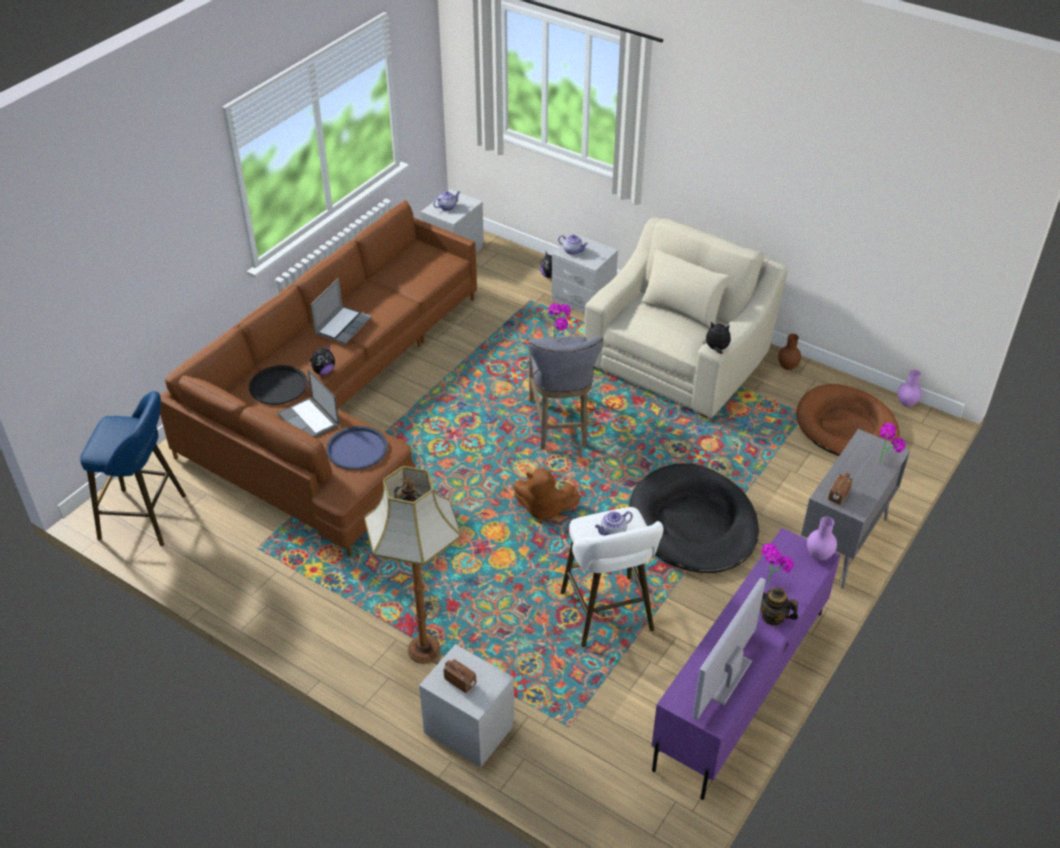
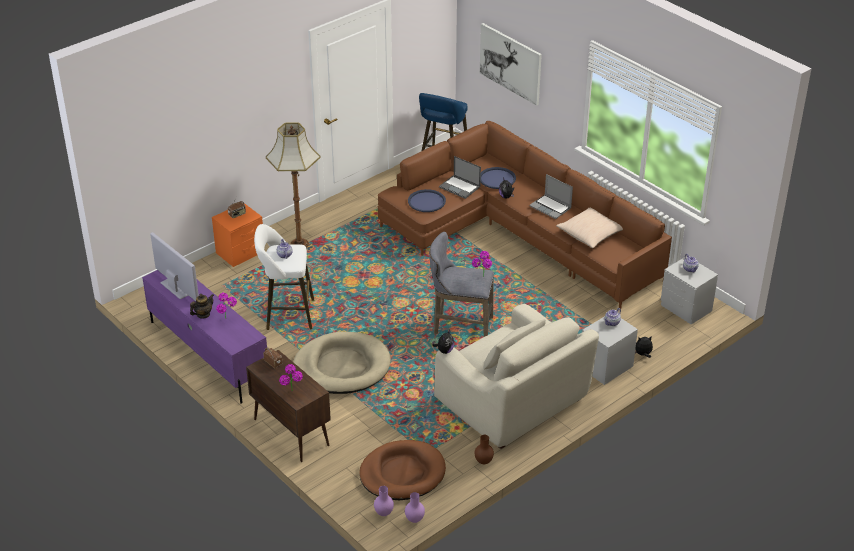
camera: 105 degrees right, 5 degrees down
(119, 286) = (510, 63): none -> picture
(278, 386) = (497, 178): black tray -> blue tray
(309, 420) = (460, 187): laptop -> laptop turned 120 degrees counterclockwise
(394, 287) = (590, 234): none -> beige pillow
(469, 729) = (240, 252): grey nightstand -> orange nightstand
(543, 509) = (384, 305): brown plush toy -> none
(693, 523) = (342, 367): black dog bed -> beige dog bed
(819, 555) = (235, 346): purple vase -> purple vase (384, 513)
(842, 544) = (290, 432): grey cabinet -> brown cabinet

